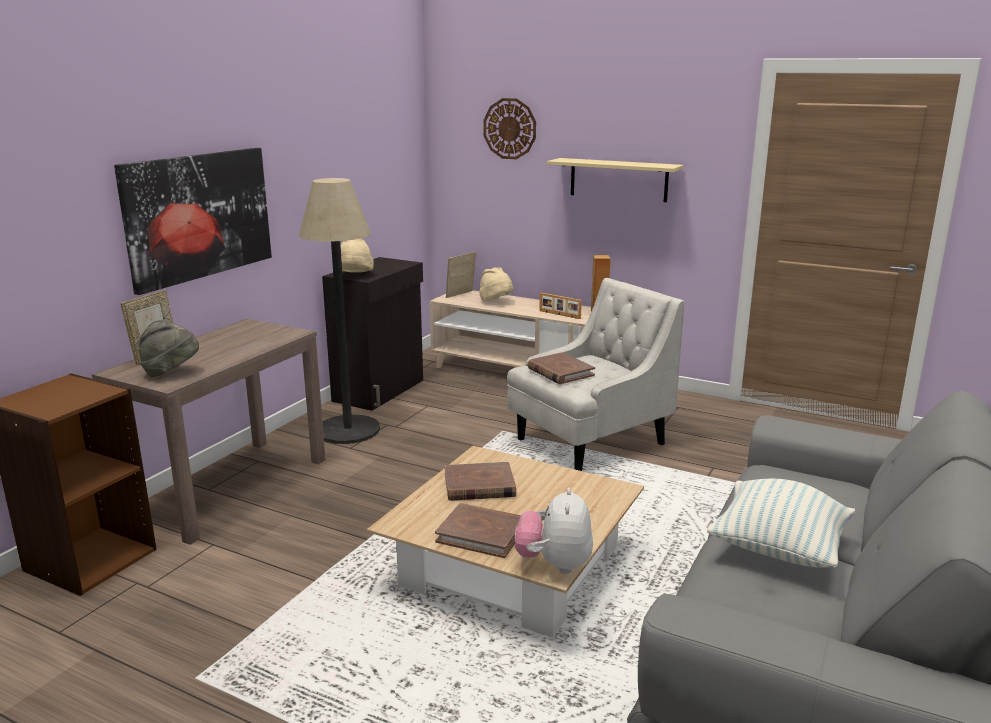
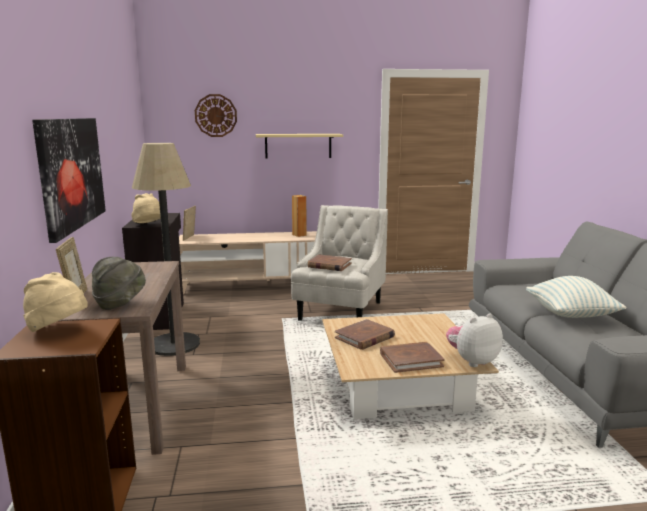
camera: 35 degrees left, 5 degrees down
(496, 302) = (223, 238): beige hat -> beige hat (59, 330)
(554, 564) = (472, 361): plush toy -> plush toy turned 90 degrees clockwise
(559, 315) = (276, 238): picture frame -> none

